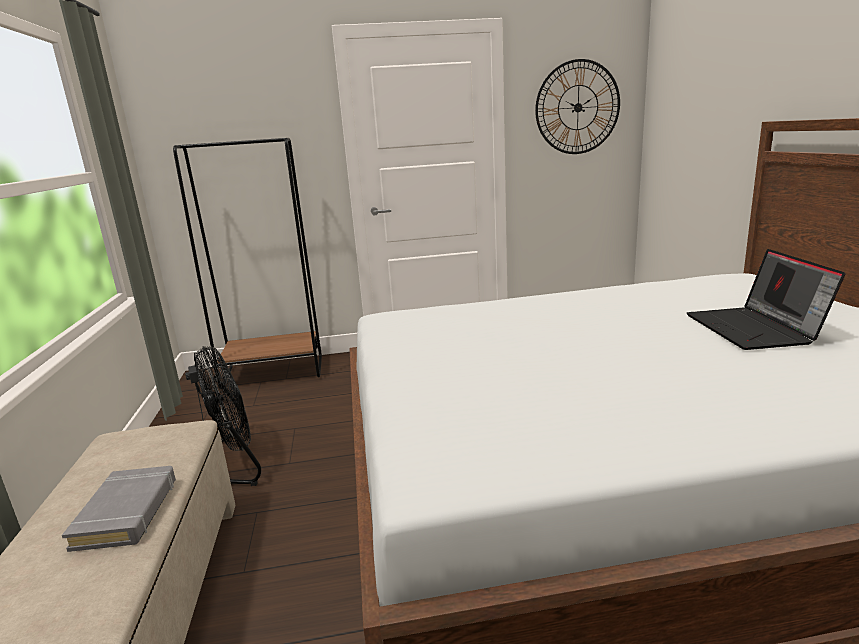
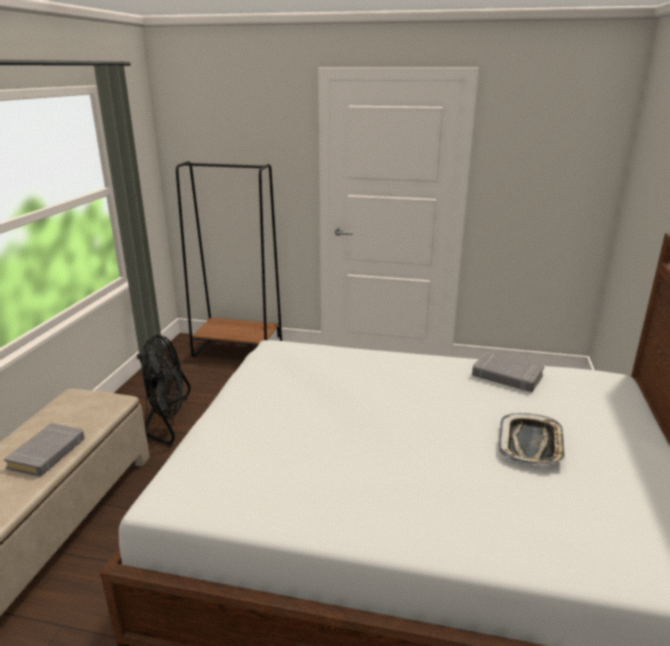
camera: 20 degrees right, 5 degrees up
(577, 107) = (549, 159): wall clock -> none
(655, 291) = (506, 376): none -> grey book
(755, 329) = (531, 444): laptop -> tray

